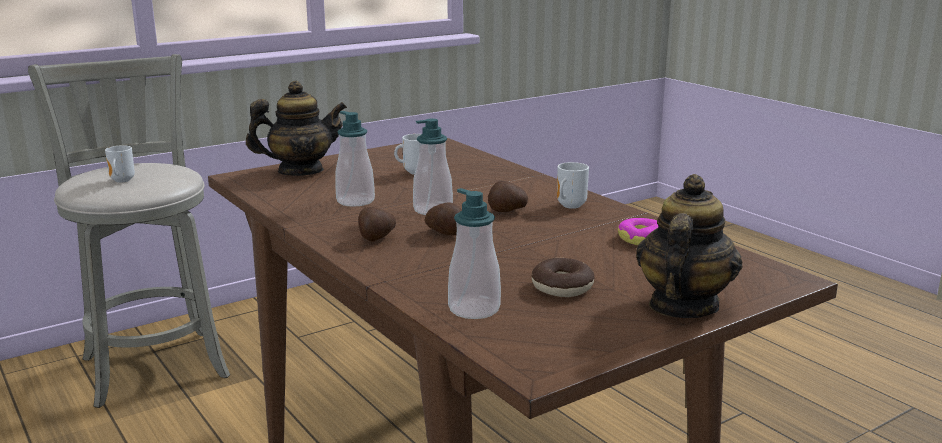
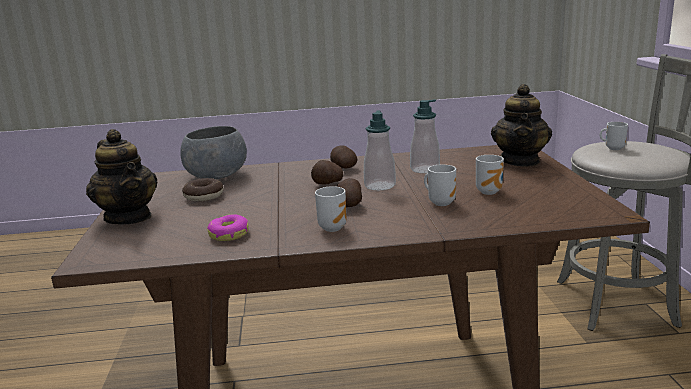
camera: 120 degrees right, 0 degrees up
(462, 183) = (441, 202): none -> mug
(474, 309) = (215, 176): soap dispenser -> grey bowl

